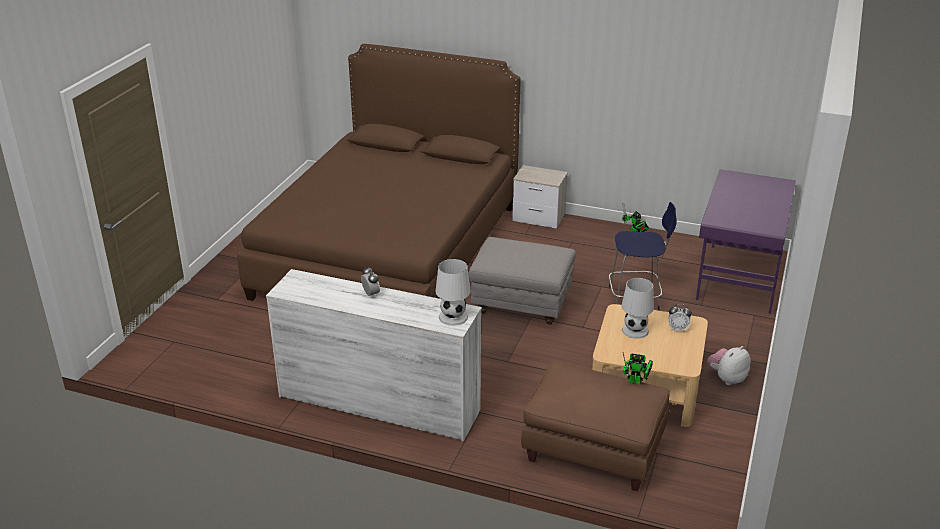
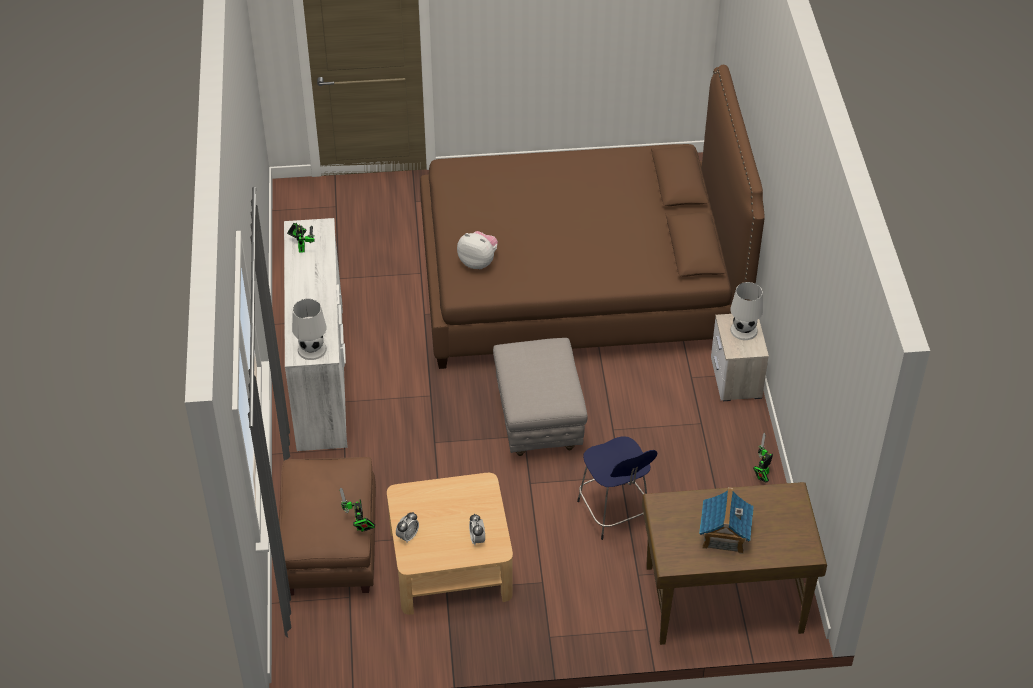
camera: 65 degrees right, 15 degrees up
(311, 293) = (301, 246): none -> toy robot
(371, 294) = (320, 284): alarm clock -> alarm clock (407, 536)
(634, 330) = (455, 505): white table lamp -> white table lamp (743, 330)
(727, 378) = (503, 628): plush toy -> plush toy (478, 262)
(738, 278) = (722, 598): purple desk -> brown desk
(755, 205) = (724, 535): none -> toy house

